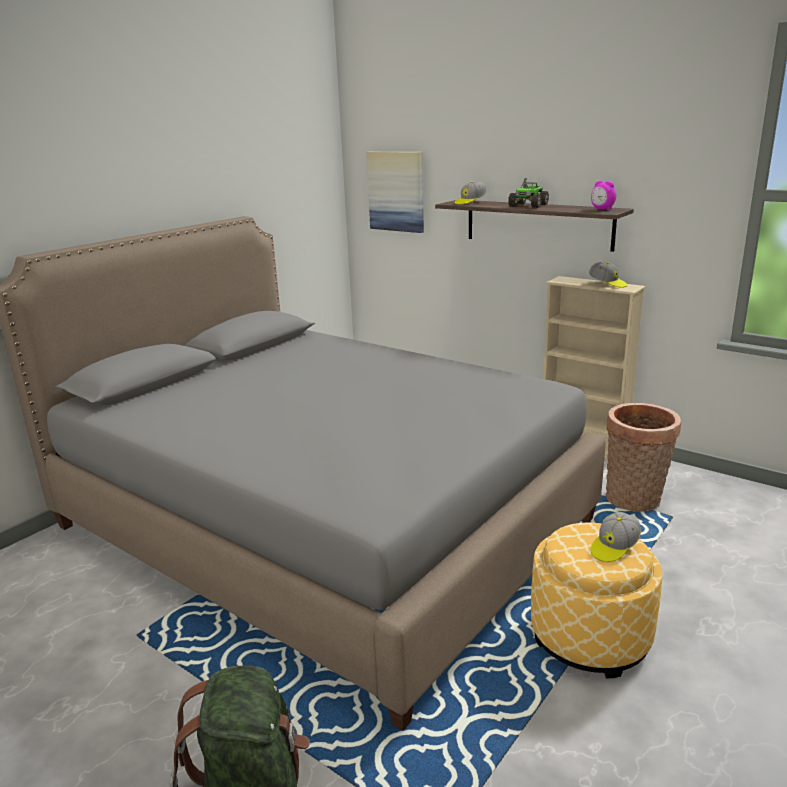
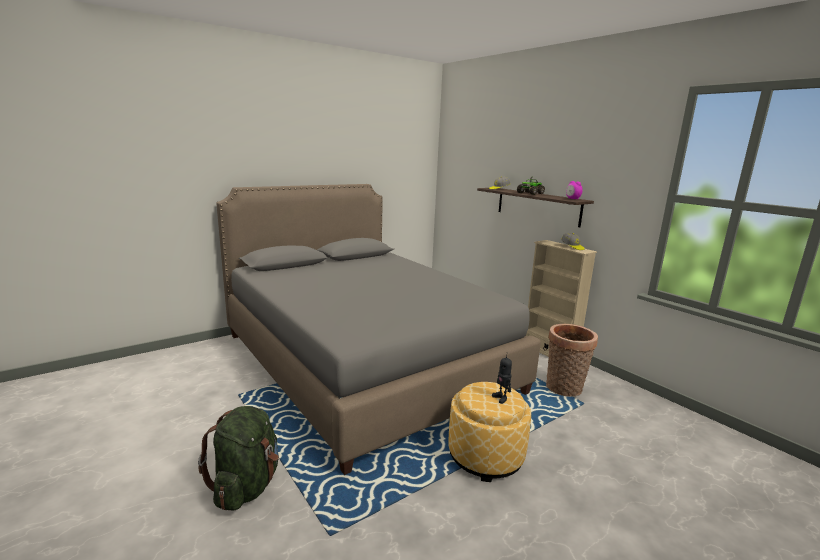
camera: 15 degrees right, 5 degrees down
(396, 191) = (463, 180): picture -> none
(614, 547) = (501, 398): cap -> toy robot

